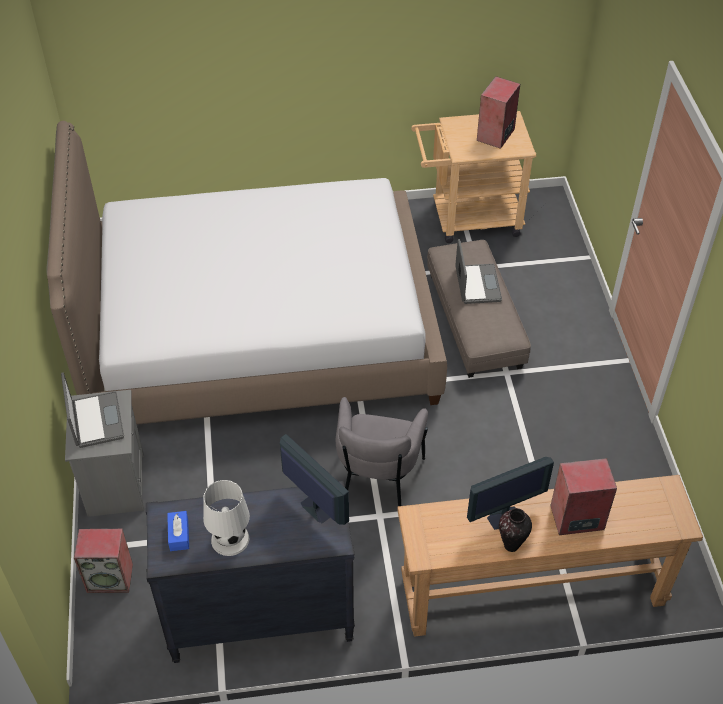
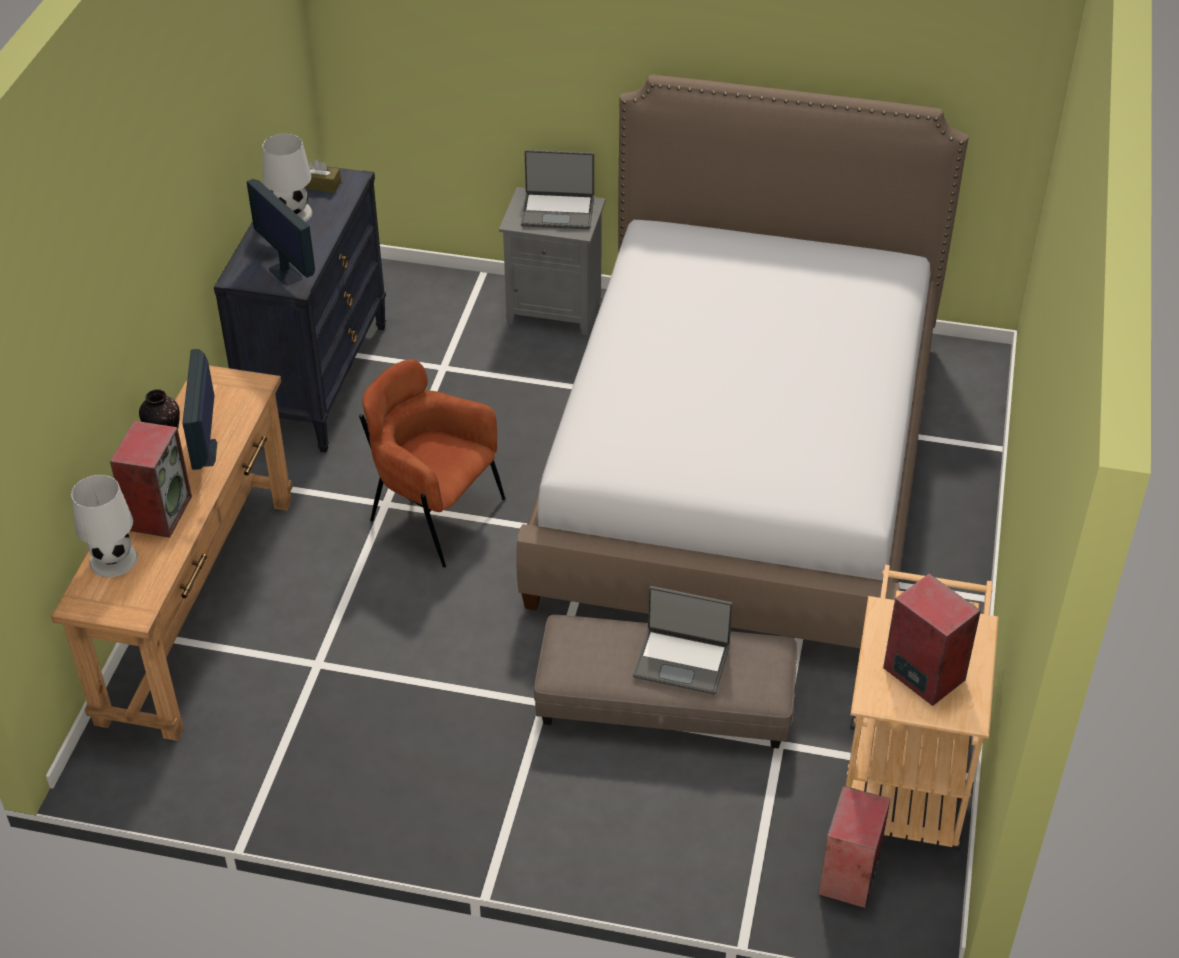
camera: 110 degrees right, 5 degrees down
(110, 577) = (436, 289): speaker -> speaker (850, 877)
(179, 535) = (320, 185): blue tissue box -> brown tissue box
(316, 508) = (286, 274): monitor -> monitor turned 75 degrees clockwise
(377, 482) = (434, 515): grey armchair -> brown armchair
(635, 524) = (113, 560): none -> white table lamp

